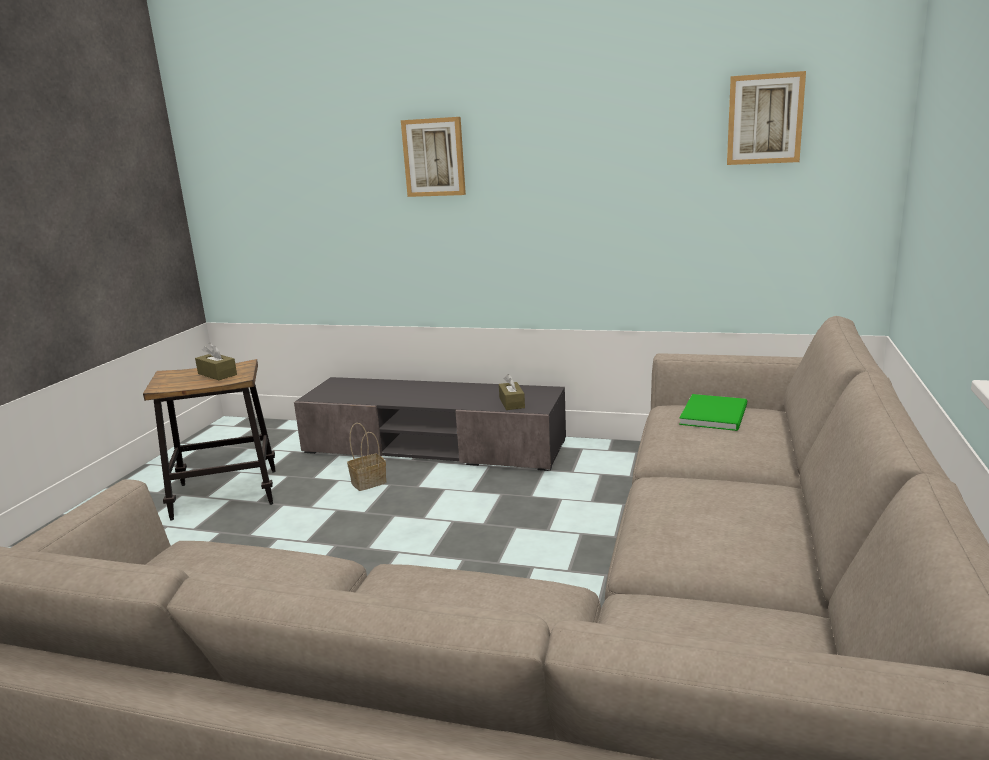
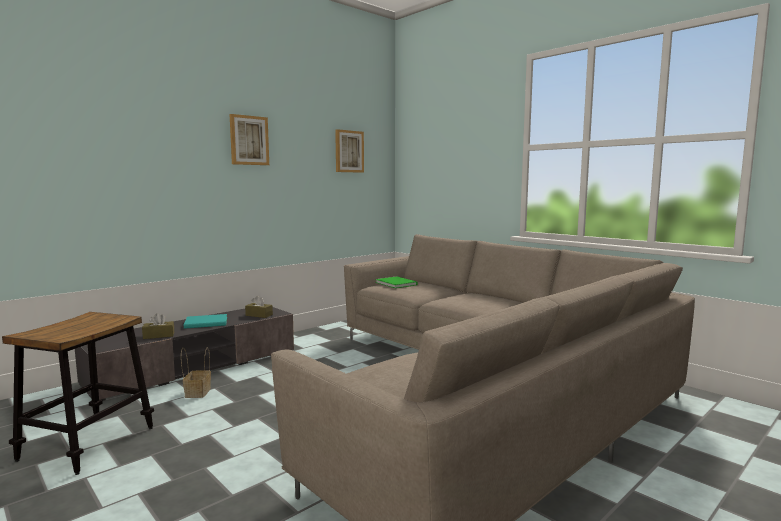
camera: 60 degrees left, 10 degrees down
(217, 374) = (90, 322): brown tissue box -> brown tissue box (159, 335)
(434, 157) = (175, 155): picture -> picture (249, 140)
(445, 396) = (207, 323): none -> turquoise book

